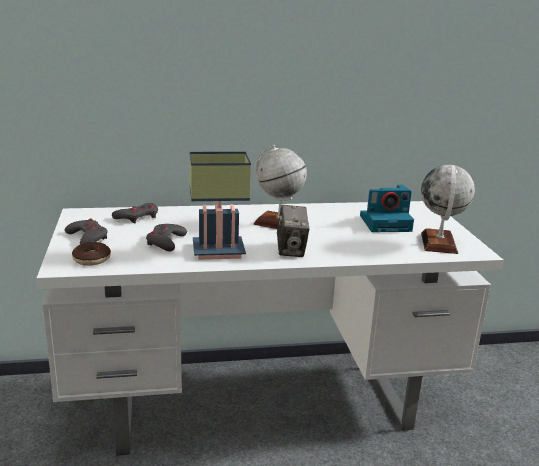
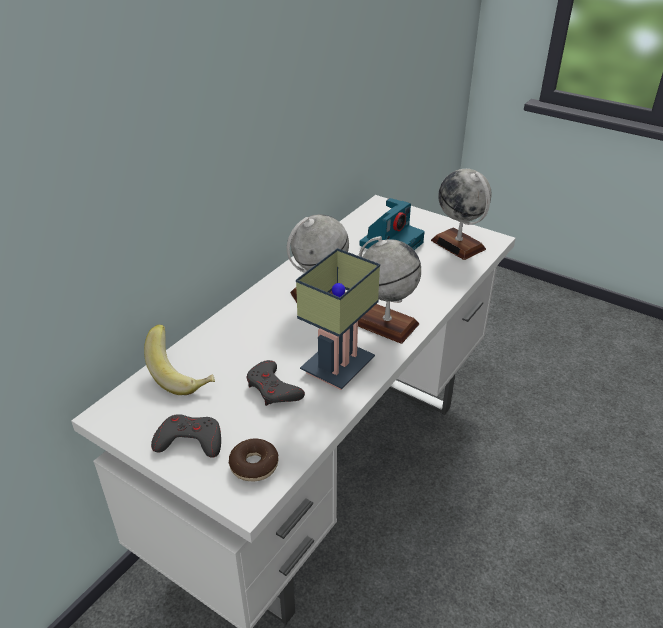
camera: 45 degrees left, 15 degrees up
(137, 217) = (182, 375): grey game controller -> banana
(291, 250) = (386, 324): camera -> globe

